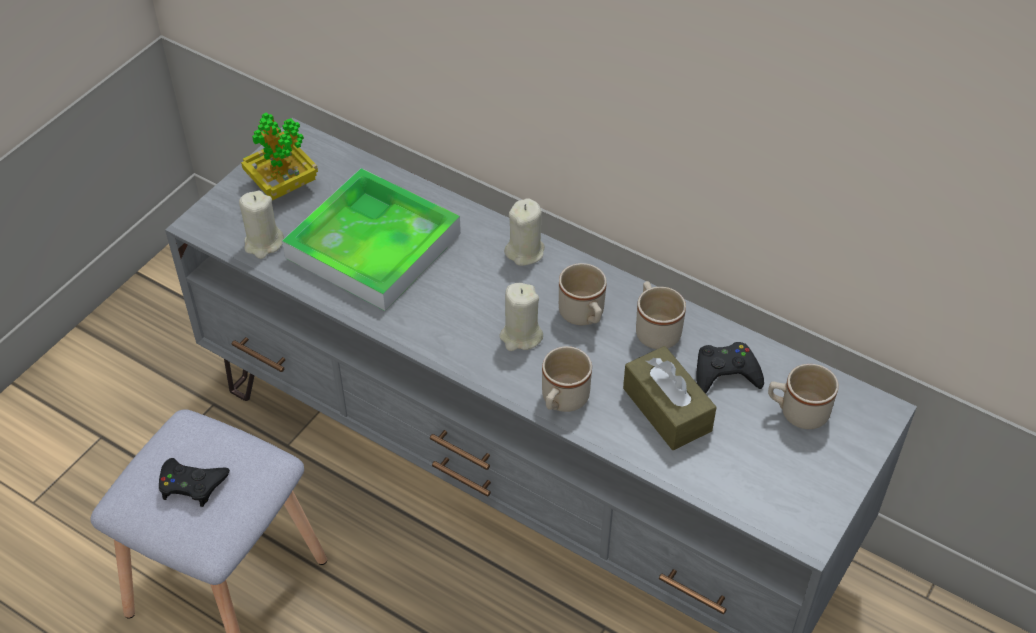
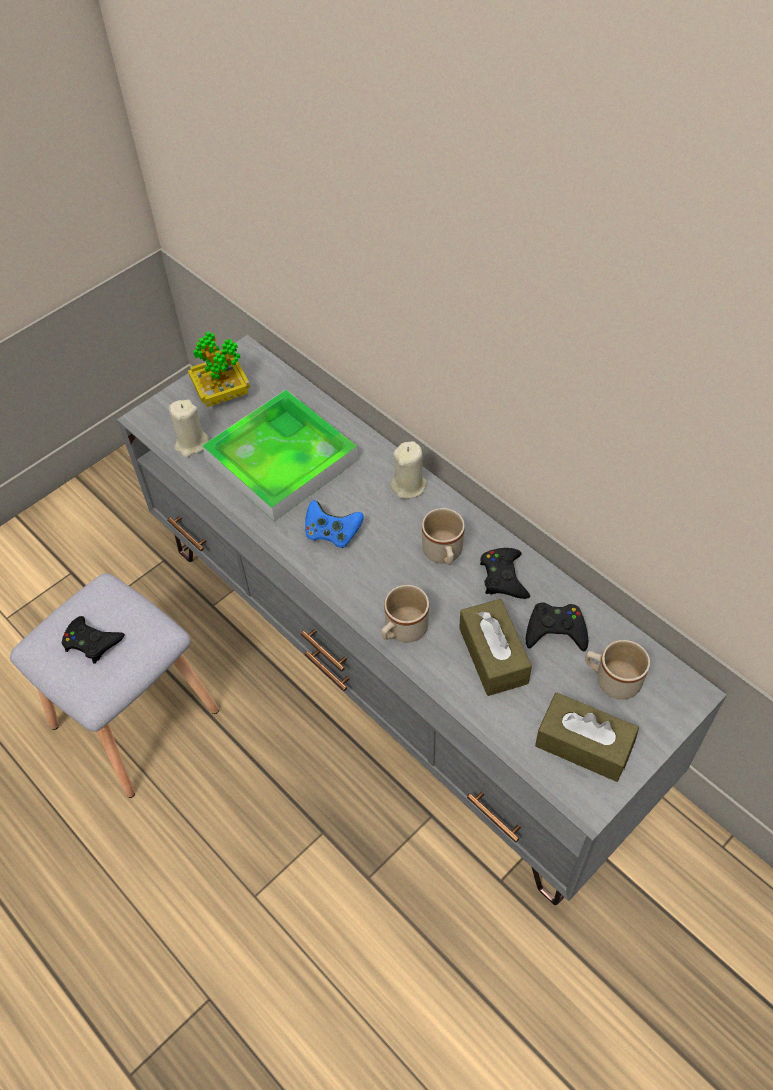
camera: 15 degrees right, 5 degrees up
(454, 313) = (332, 533): none -> blue game controller
(520, 336) = (383, 564): beige candle -> none
(655, 329) = (503, 577): beige mug -> black game controller
(786, 480) = (583, 744): none -> brown tissue box

